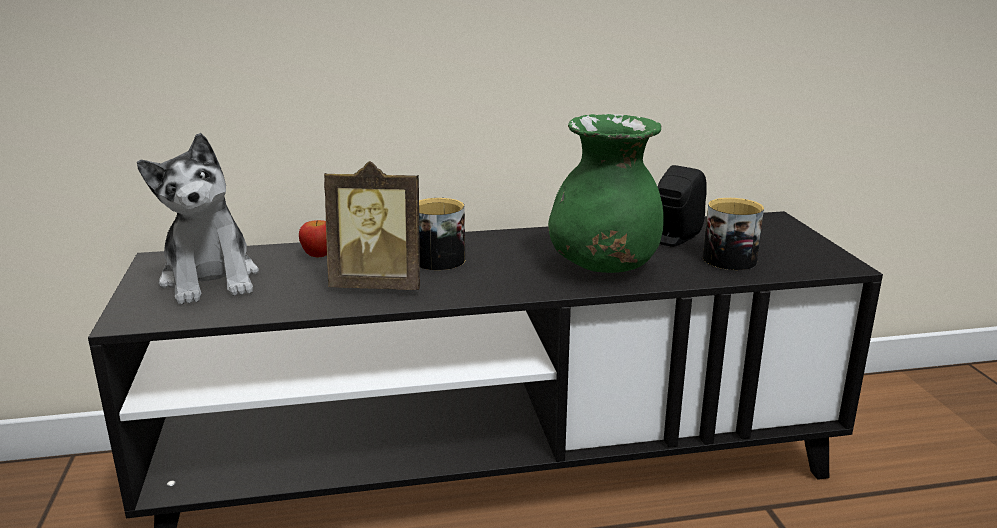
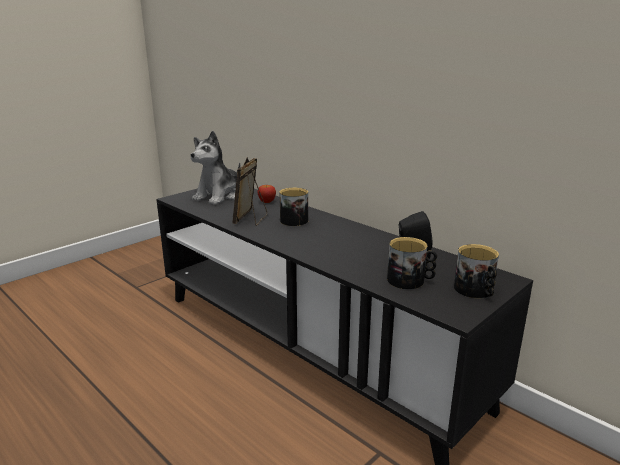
camera: 55 degrees right, 0 degrees up
(378, 285) = (251, 219): picture frame -> picture frame turned 45 degrees clockwise
(604, 267) = (340, 253): green vase -> none
(790, 239) = (476, 291): none -> mug

